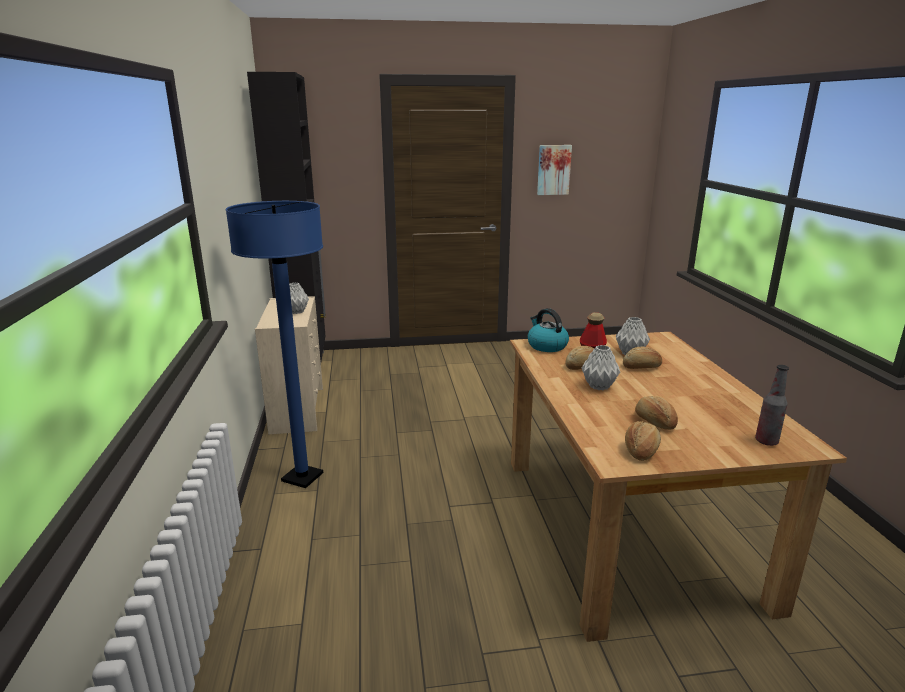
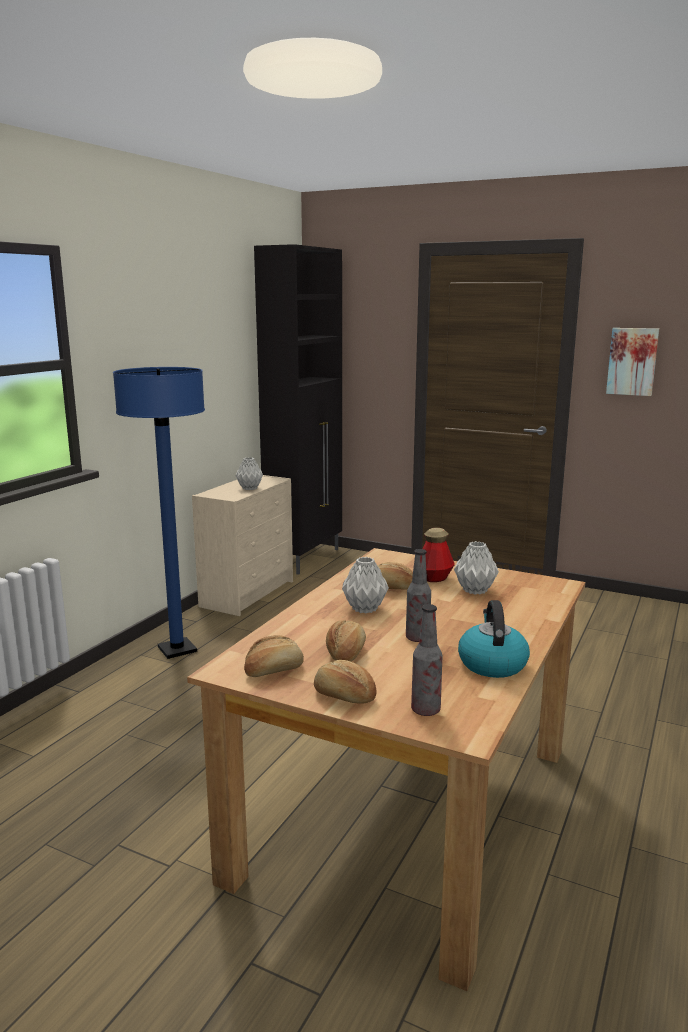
camera: 35 degrees right, 5 degrees down
(546, 346) = (397, 561): kettle -> kettle (492, 663)
(642, 367) = (456, 605): bread -> bread (344, 696)
(668, 396) = (417, 638): none -> bottle

